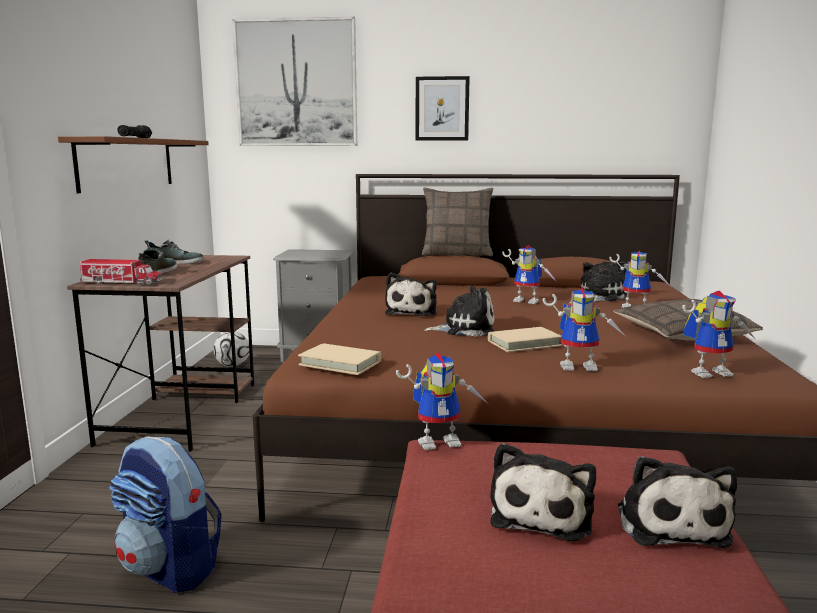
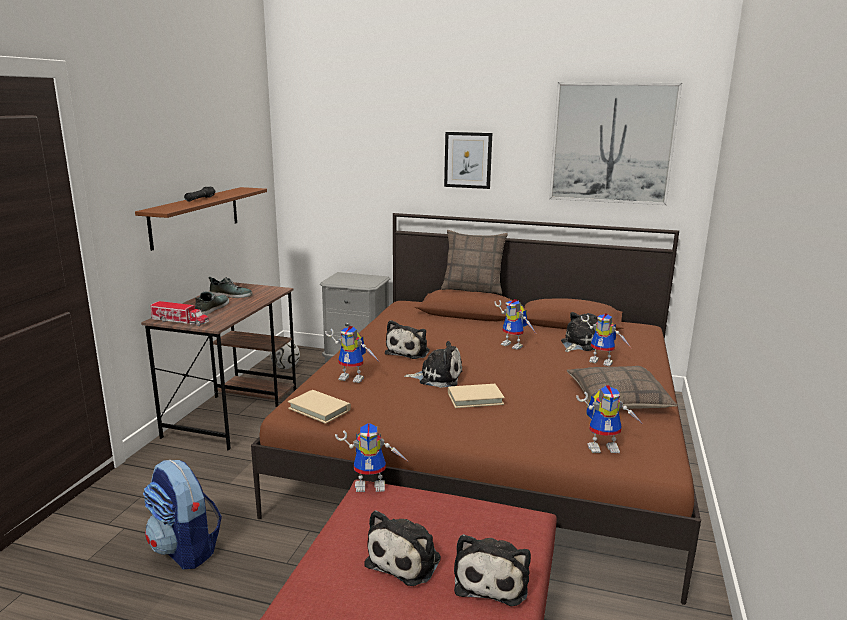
camera: 10 degrees right, 5 degrees up
(296, 83) = (346, 133): picture -> picture (612, 143)
(581, 366) = (503, 429): toy robot -> toy robot (354, 378)

